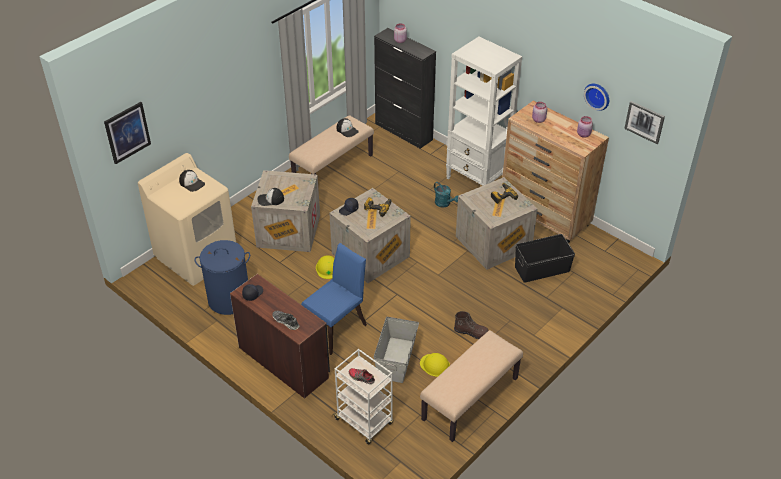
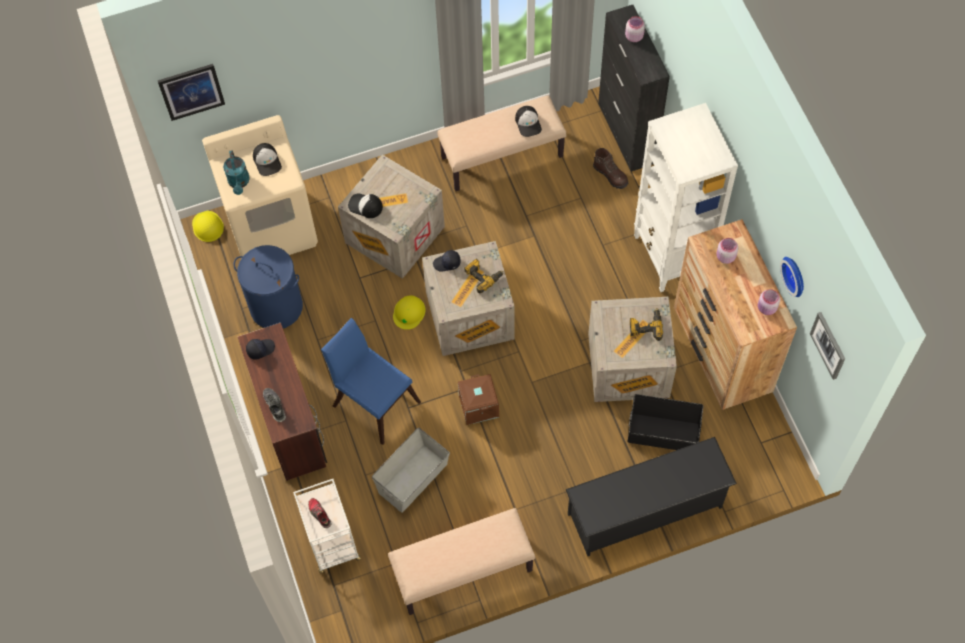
camera: 30 degrees right, 20 degrees up
(336, 326) = (373, 400): blue chair -> blue chair turned 120 degrees counterclockwise
(411, 301) = (478, 406): none -> brown storage box
(435, 365) = (451, 507): yellow hard hat -> yellow hard hat (207, 226)
(444, 204) = (606, 277): turquoise watering can -> turquoise watering can (239, 183)
(471, 332) = (520, 483): brown boot -> brown boot (610, 175)
(564, 314) = (645, 510): none -> black shoe rack

